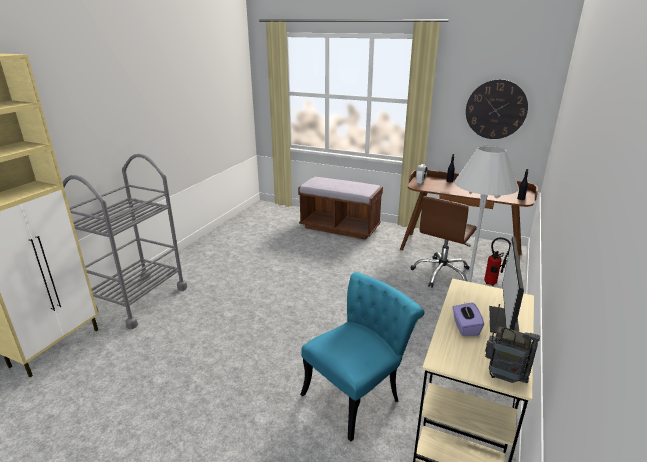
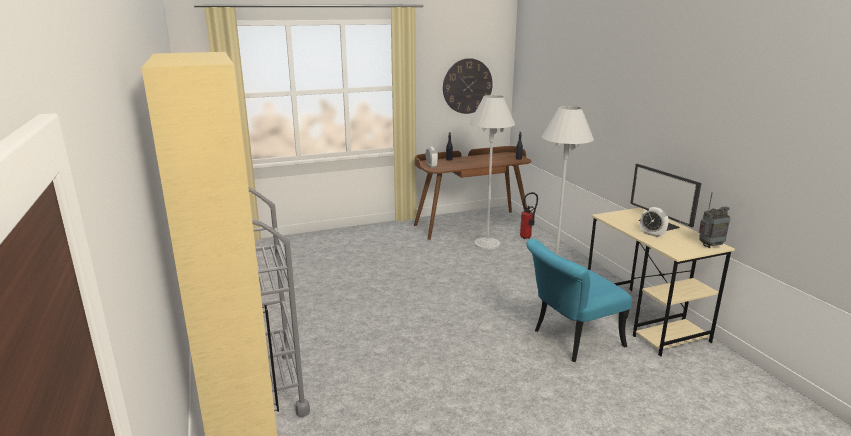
camera: 45 degrees left, 5 degrees down
(340, 227) = (345, 241): brown bench -> none
(358, 393) = (570, 340): turquoise chair -> turquoise chair turned 120 degrees counterclockwise
(442, 273) = (487, 244): brown office chair -> white floor lamp
(465, 327) = (652, 234): purple tissue box -> alarm clock

